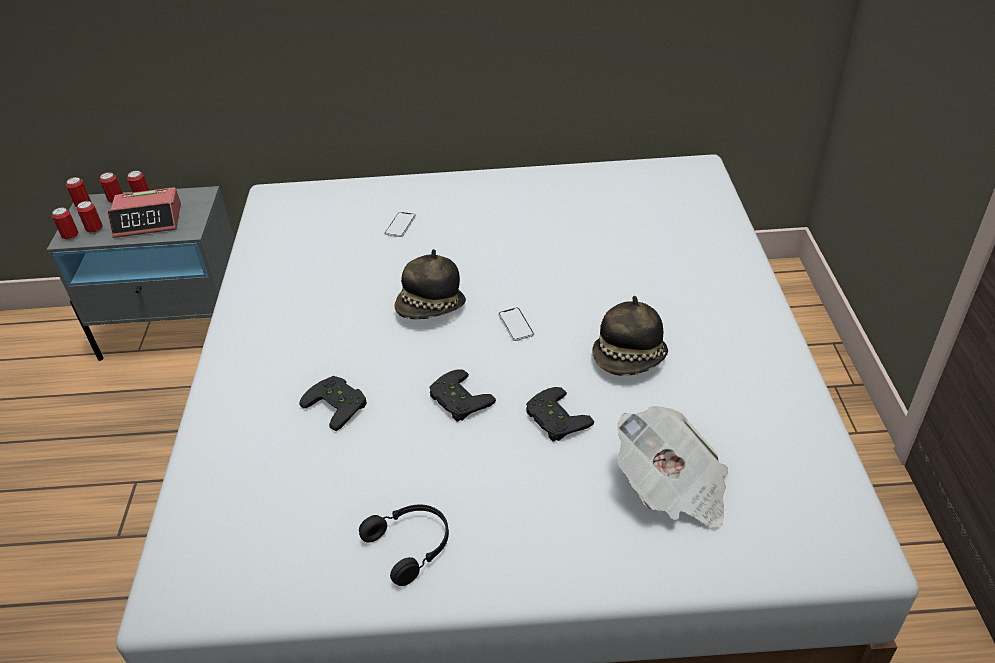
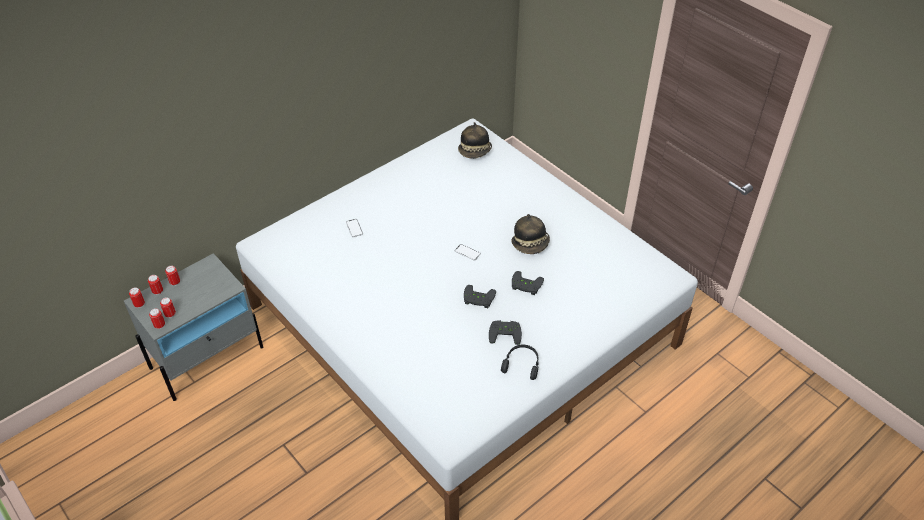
camera: 40 degrees left, 5 degrees up
(148, 221) = (197, 293): alarm clock -> none
(339, 403) = (428, 328): black game controller -> black game controller (505, 332)
(431, 308) = (420, 264): hat -> hat (475, 152)
(672, 488) = (594, 288): newspaper -> none

